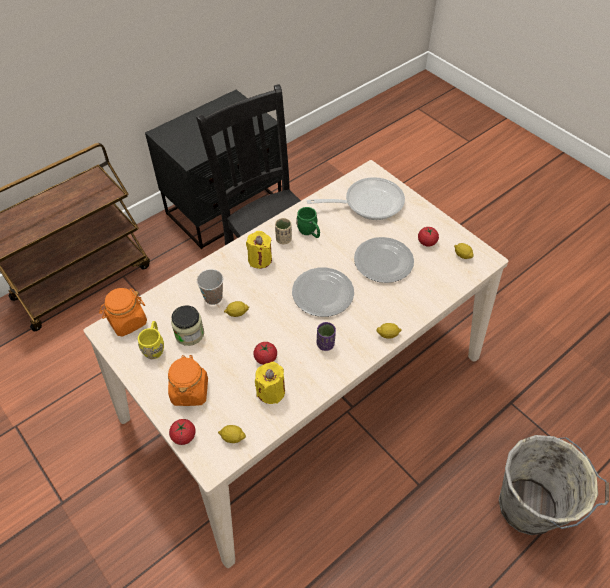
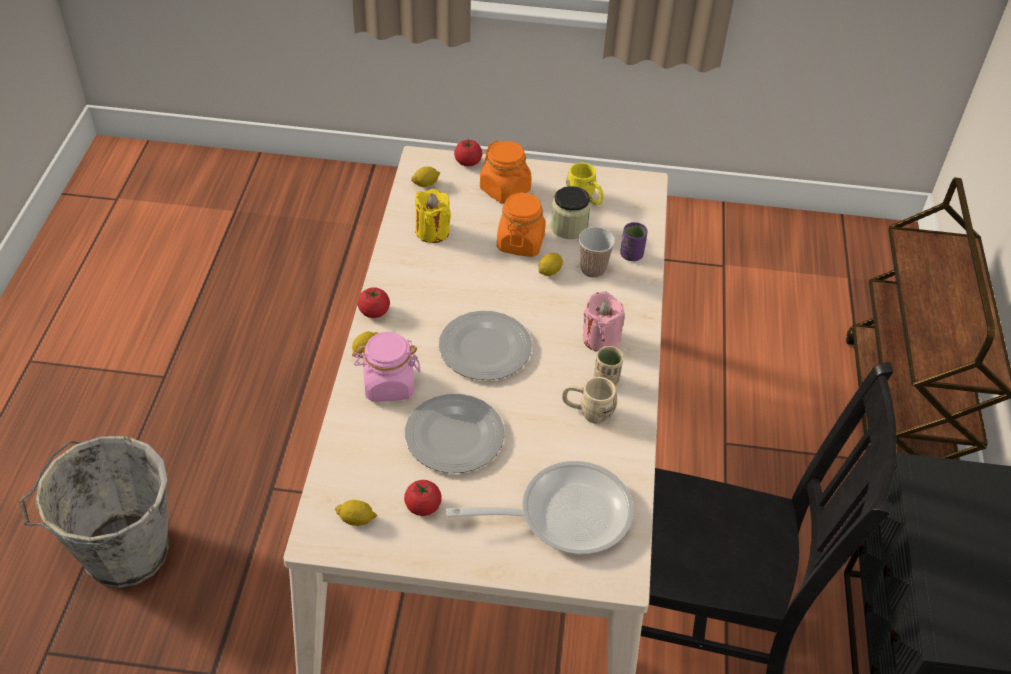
camera: 135 degrees right, 5 degrees down
(127, 321) = (639, 201): orange jar -> orange jar (520, 242)
(260, 259) = (600, 338): yellow candle -> pink candle
(265, 358) = (470, 252): tomato -> tomato (374, 312)
(309, 232) = (587, 412): green mug -> beige mug
(325, 344) = (425, 300): purple cup -> purple cup (631, 255)
(368, 203) = (564, 514): frying pan -> frying pan turned 135 degrees counterclockwise
(392, 307) = (388, 385): none -> pink jar

